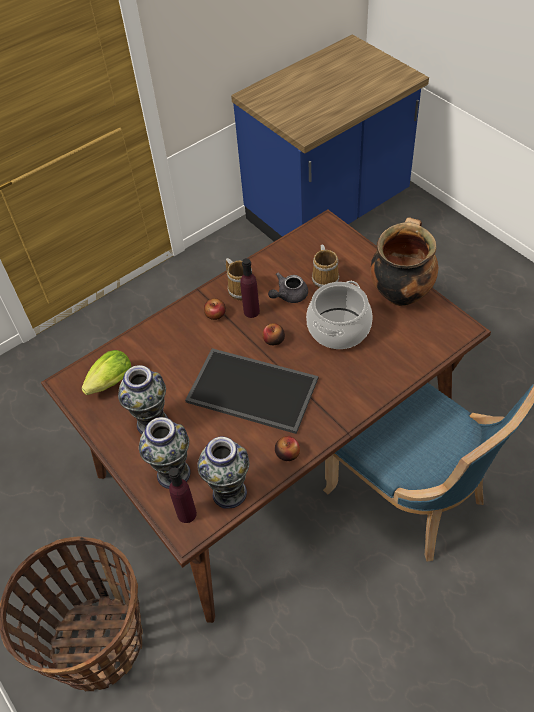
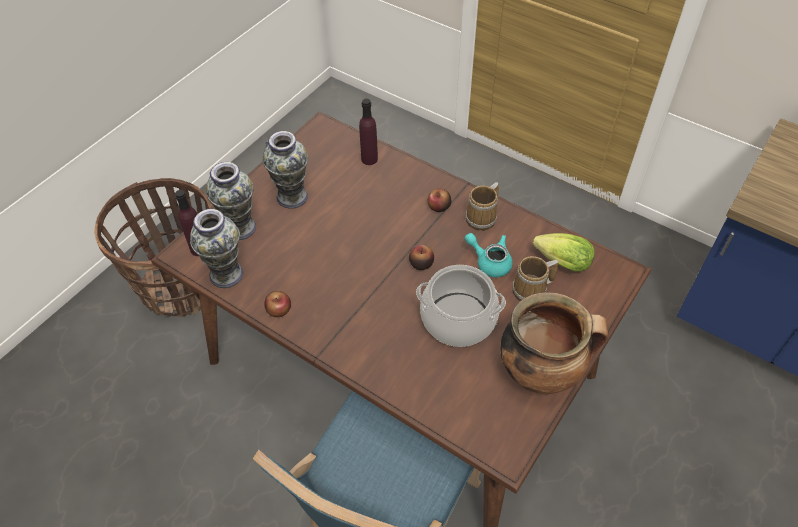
camera: 70 degrees right, 0 degrees up
(109, 384) = (327, 154): lettuce -> lettuce (559, 261)
(250, 391) = (347, 260): tray -> none
(251, 311) = (454, 235): purple bottle -> purple bottle (369, 159)
(289, 296) = (489, 262): grey teapot -> turquoise teapot

